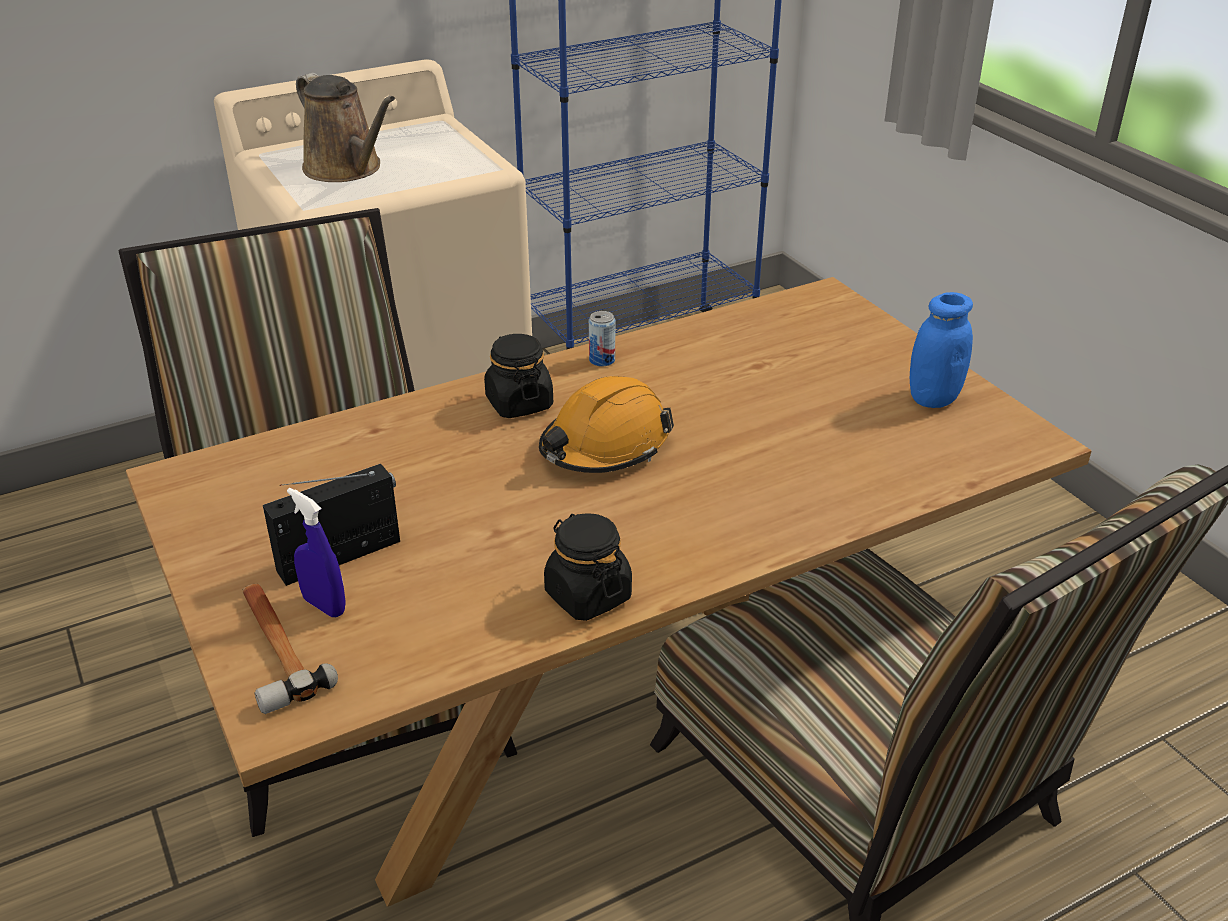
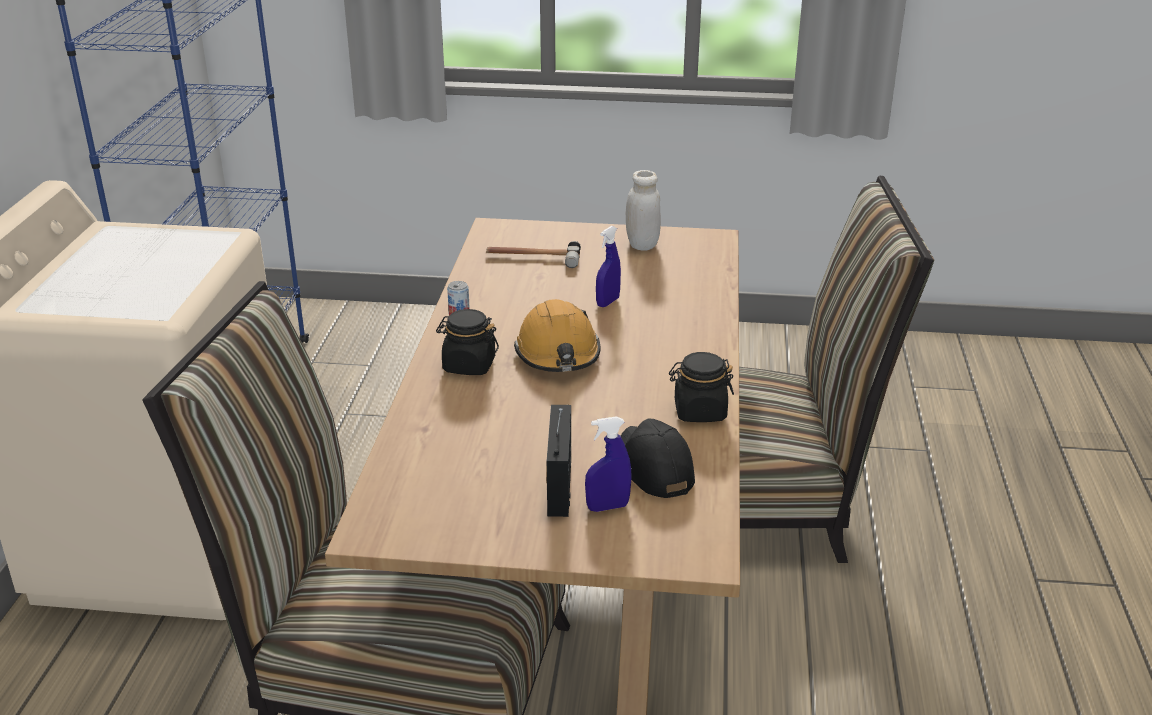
camera: 55 degrees left, 5 degrees down
(274, 648) = (631, 539): hammer -> hammer (533, 258)
(347, 169) = (125, 284): brown watering can -> none
(430, 607) = (653, 468): none -> black cap
(760, 431) = (608, 302): none -> blue spray bottle
(933, 398) = (642, 245): blue jar -> white jar

